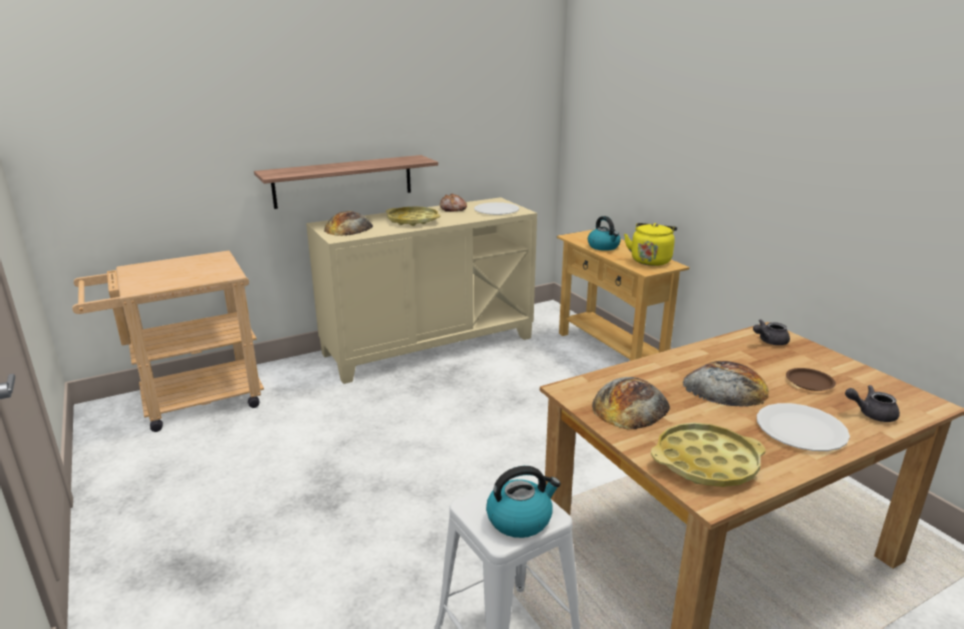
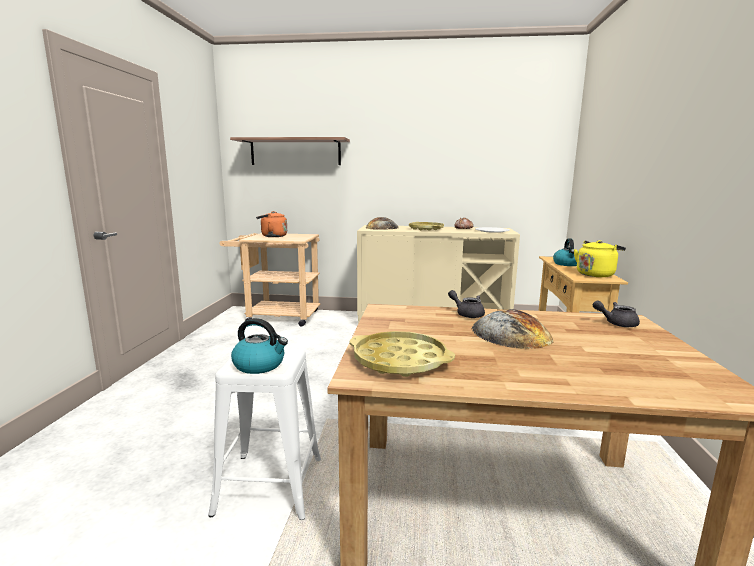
camera: 35 degrees right, 10 degrees down
(163, 273) = (272, 236): none -> orange kettle
(343, 181) = (393, 202): shelf -> shelf (295, 152)
(630, 406) = (408, 324): bread -> none
(800, 429) = (532, 370): white plate -> none
(809, 382) = (607, 351): brown plate -> none
(871, 414) = (641, 384): grey teapot -> grey teapot (467, 314)

